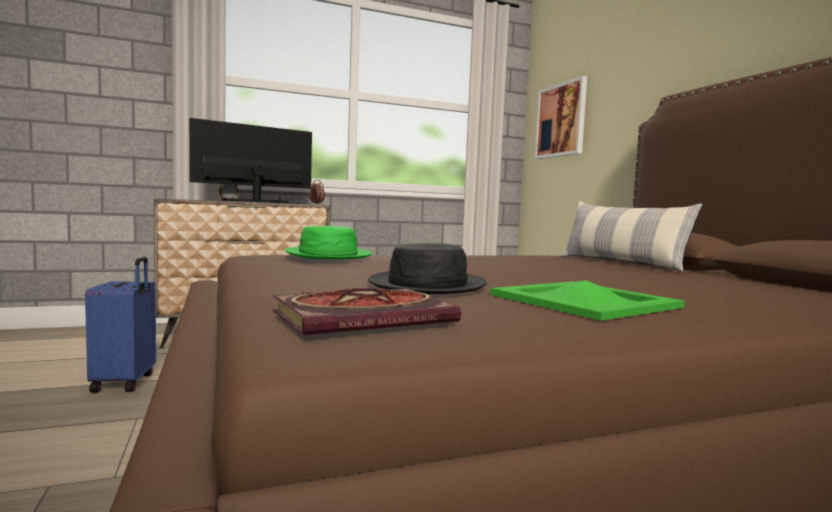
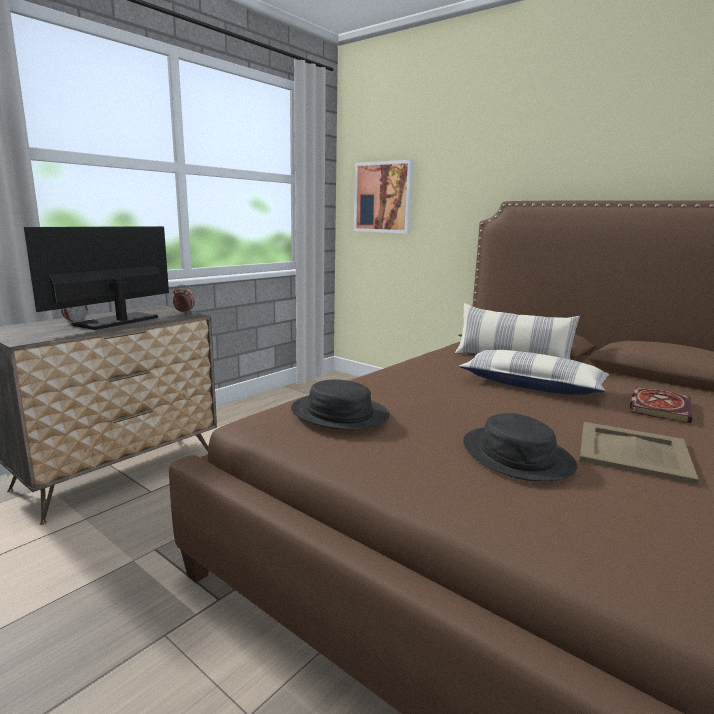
camera: 30 degrees left, 10 degrees up
(125, 382) = (76, 591): blue suitcase -> none
(327, 255) = (339, 414): green hat -> black hat
(366, 317) = (618, 540): book -> book (658, 407)
(583, 300) = (632, 451): green tray -> beige tray
(591, 271) = (531, 385): none -> pillow

